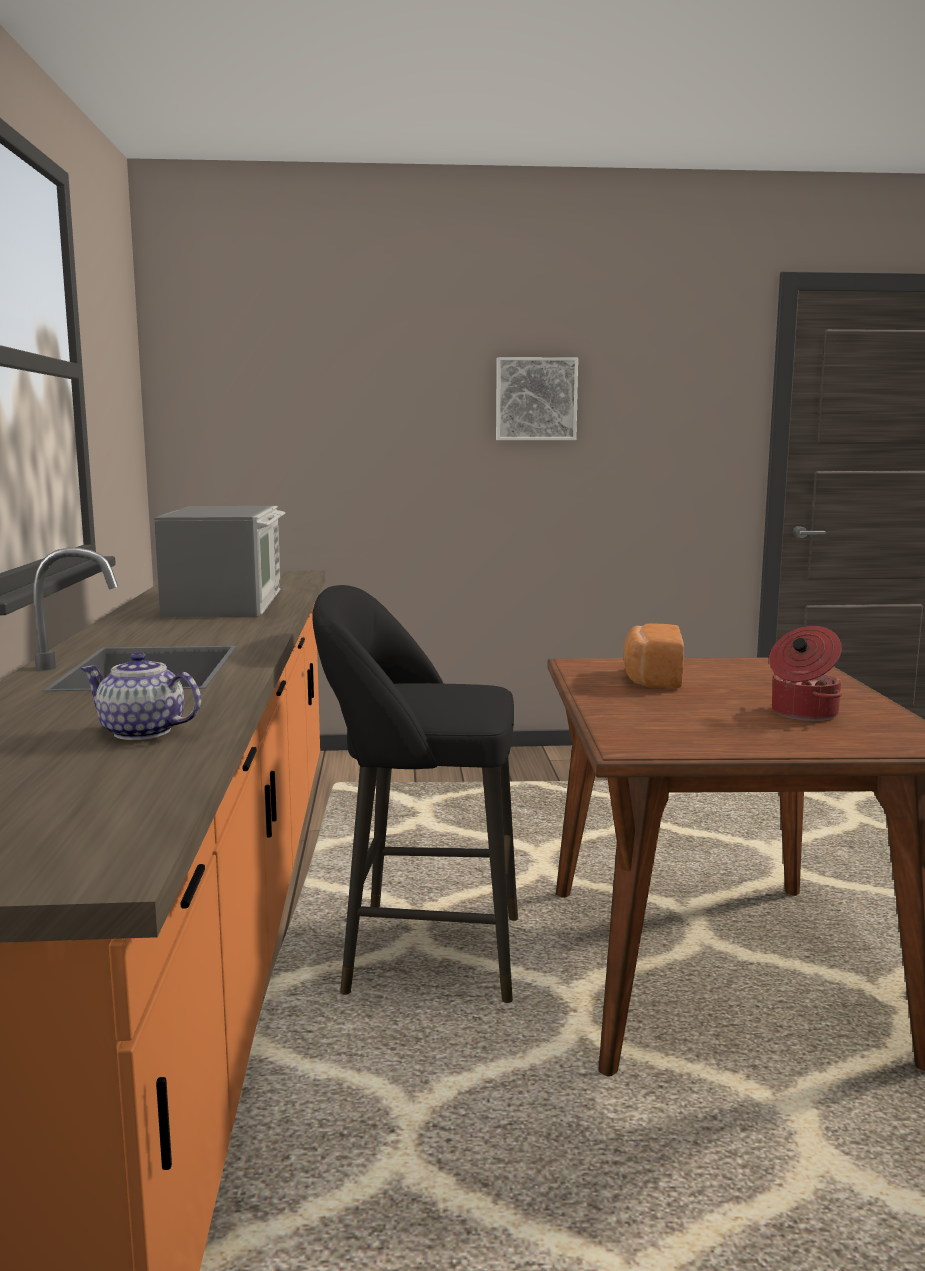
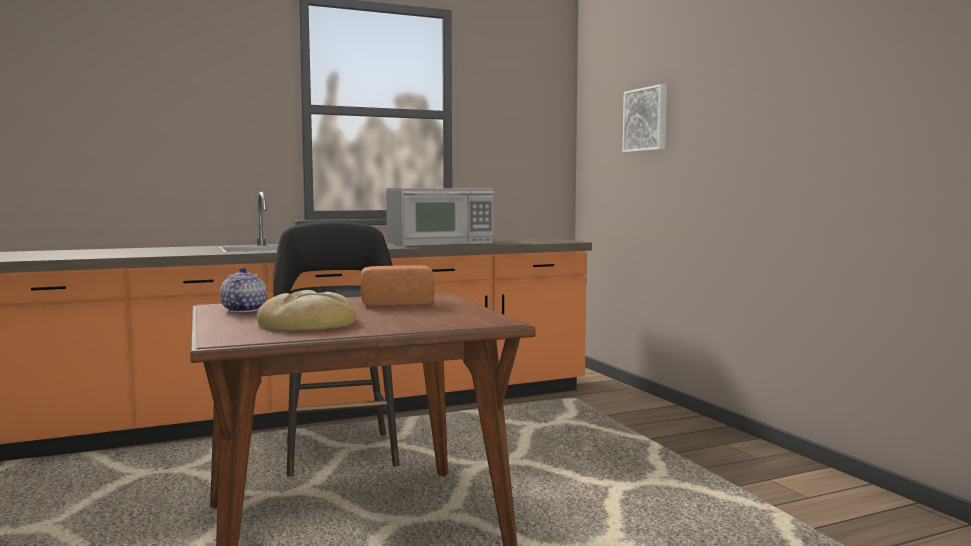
camera: 70 degrees right, 5 degrees down
(142, 732) = (148, 253): teapot -> teapot (243, 310)
(536, 399) = (763, 101): picture -> picture (647, 119)
(802, 713) = (309, 322): cooking pot -> bread

